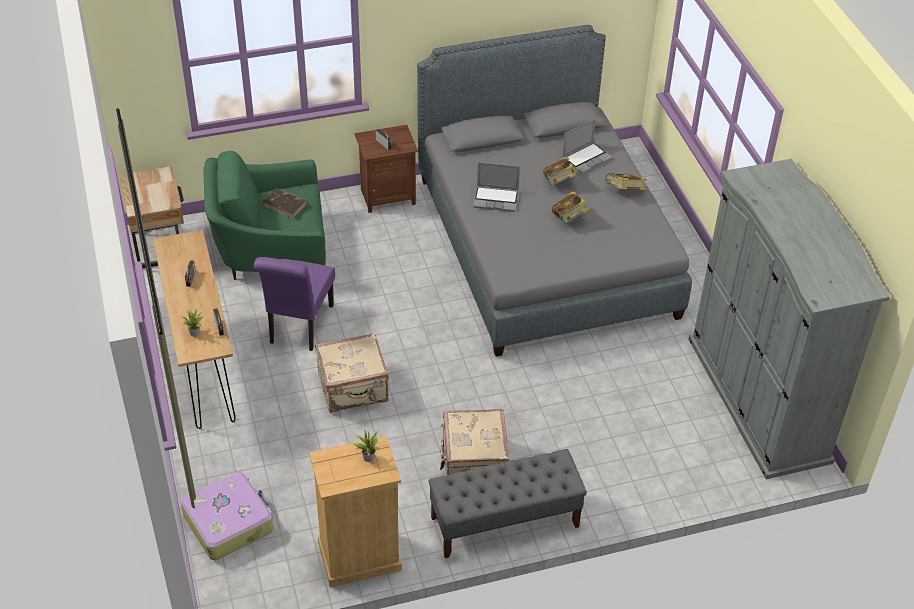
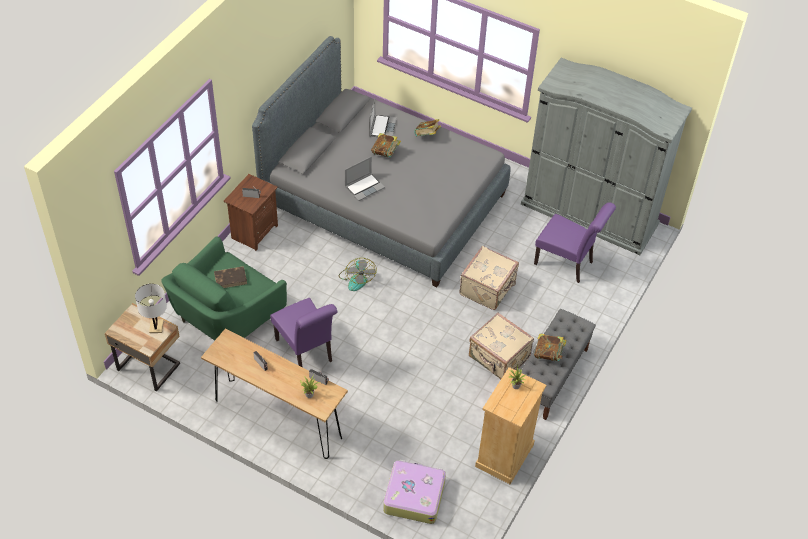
camera: 45 degrees left, 5 degrees up
(164, 196) = (156, 326): none -> white table lamp
(353, 389) = (384, 365): beige suitcase -> beige suitcase (488, 288)
(428, 296) = (356, 278): none -> fan
(569, 219) = (418, 172): book -> book (548, 354)
(666, 430) = (567, 264): none -> purple chair

